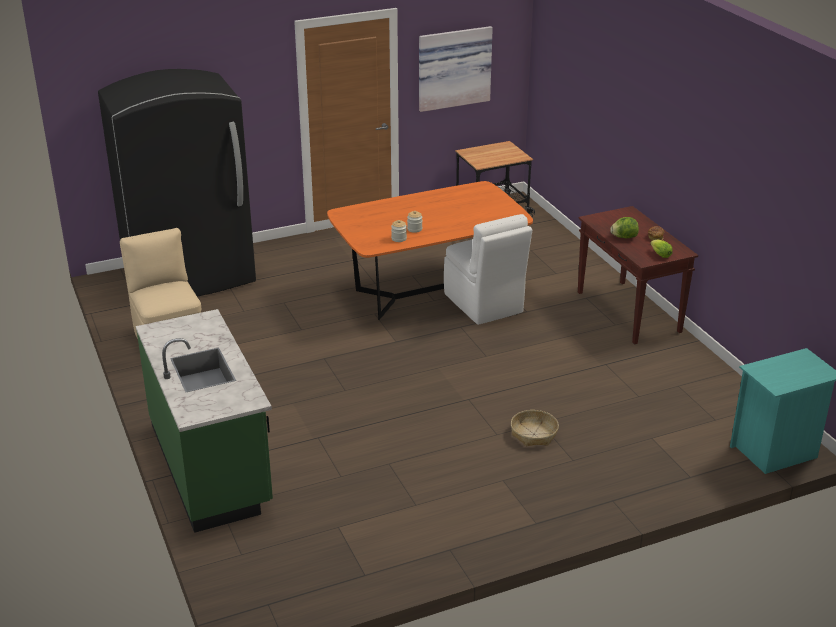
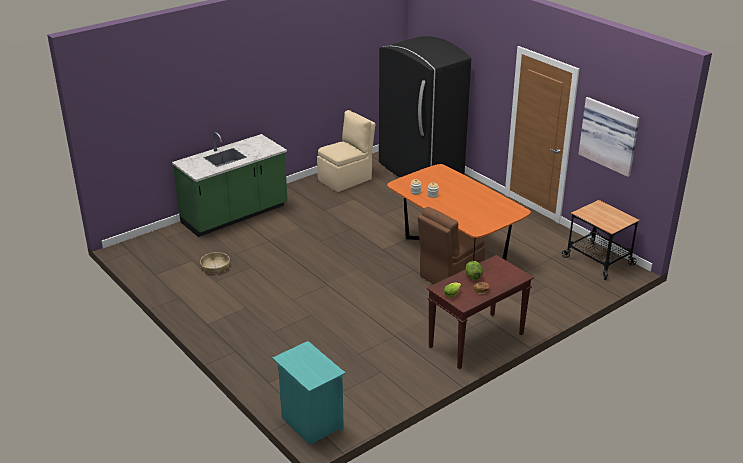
camera: 75 degrees right, 0 degrees up
(484, 304) = (449, 275): white chair -> brown chair
(534, 434) = (297, 314): basket -> basket (215, 267)

